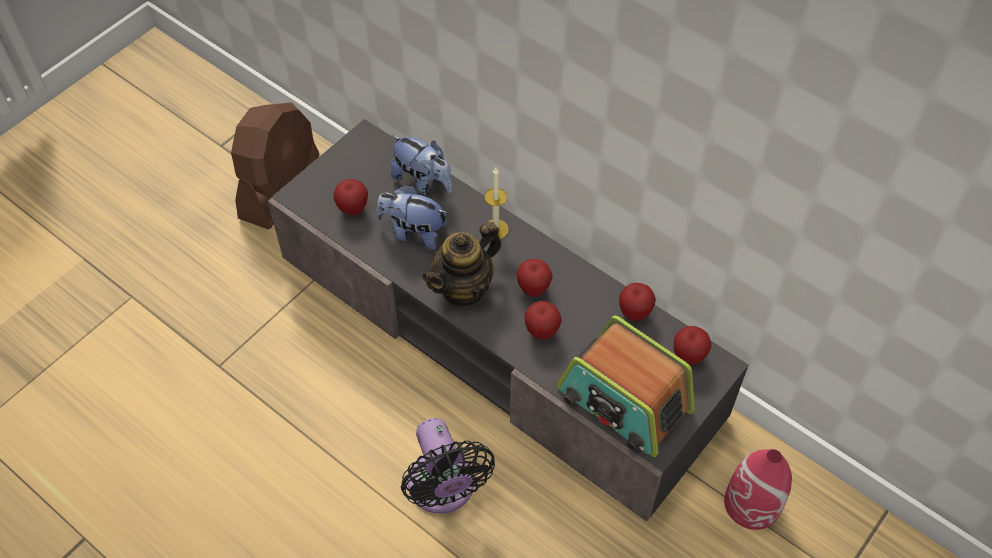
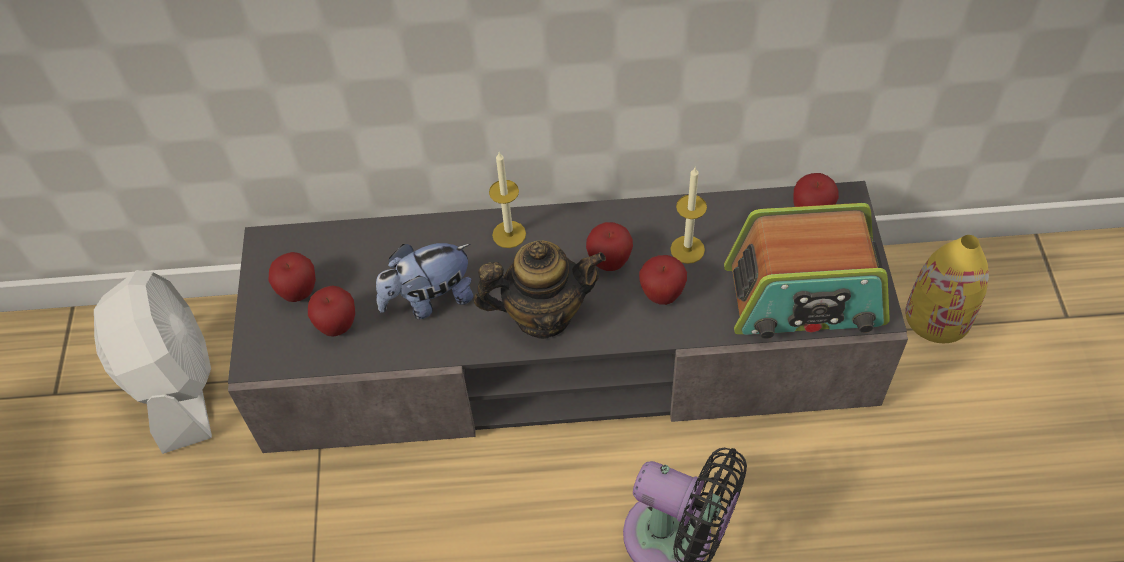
camera: 40 degrees left, 0 degrees up
(280, 187) = (176, 384): brown fan -> white fan
(423, 181) = (382, 243): plush toy -> none
(464, 288) = (542, 314): teapot -> teapot turned 105 degrees counterclockwise
(587, 318) = (687, 249): none -> candle
(634, 313) = (723, 212): apple -> apple (298, 292)
(752, 503) = (939, 316): red vase -> yellow vase

